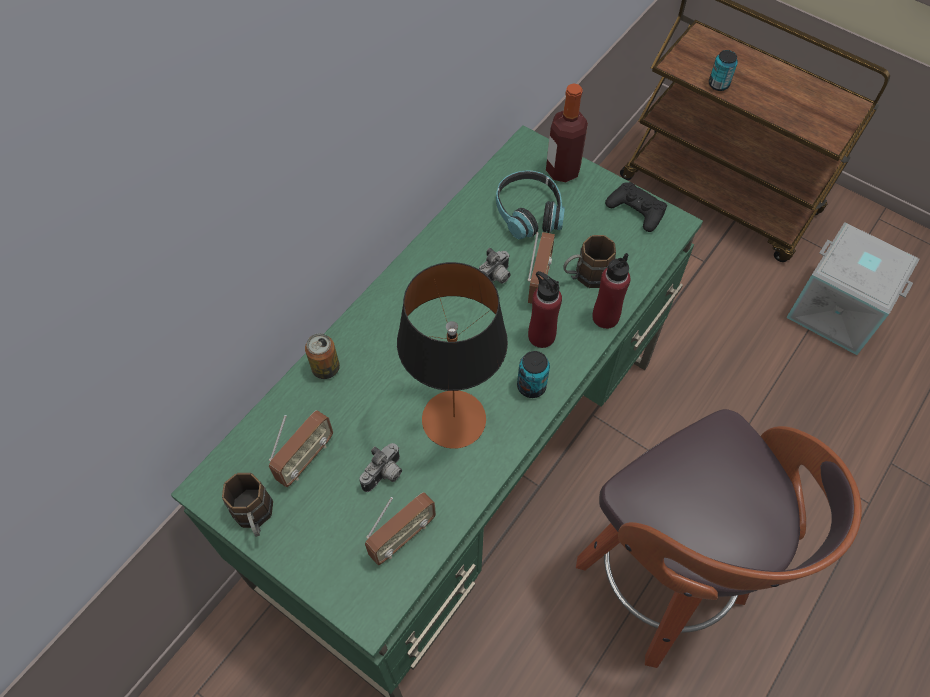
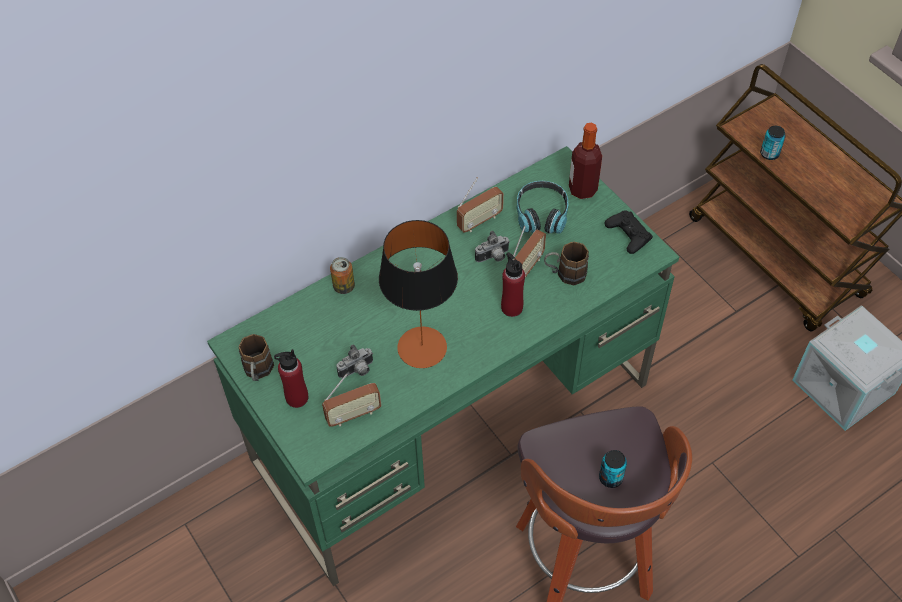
camera: 20 degrees right, 5 degrees down
(305, 459) = (306, 344): radio -> radio (479, 221)
(531, 386) = (488, 341): can -> can (610, 478)
(605, 317) = (567, 307): red bottle -> red bottle (297, 397)

